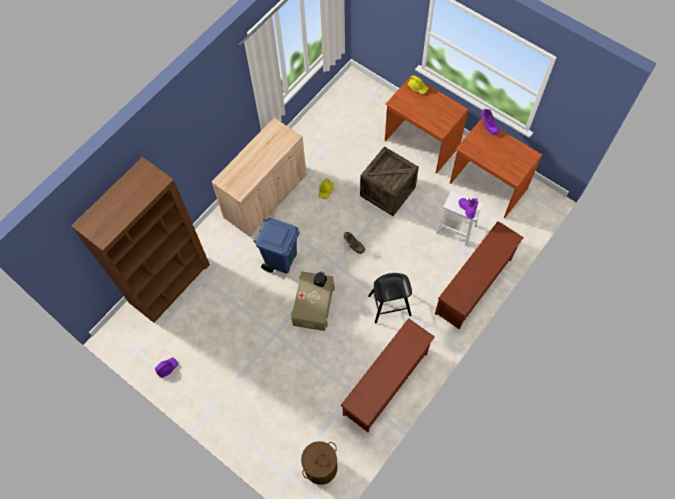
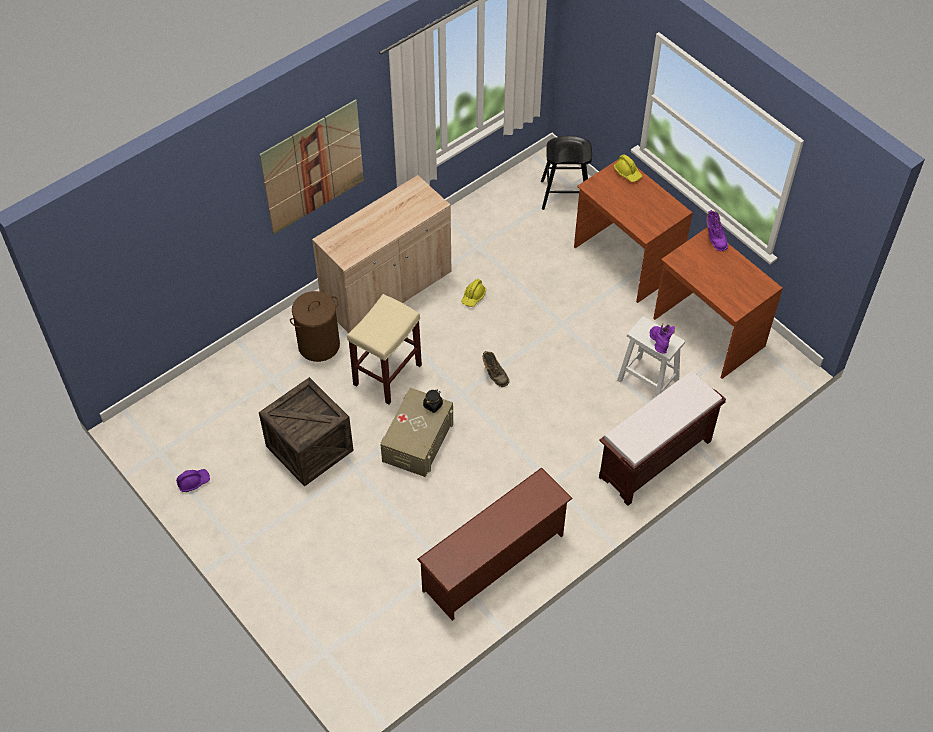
camera: 10 degrees right, 10 degrees down
(170, 283) = (226, 375): brown bookcase -> none
(203, 133) = (313, 167): none -> picture
(281, 259) = (387, 374): blue trash can -> beige stool
(320, 467) = (373, 652): brown laundry basket -> brown laundry basket (318, 345)
(387, 191) = (561, 314): crate -> crate (309, 448)
(389, 305) = (525, 462): black stool -> black stool (565, 195)
(474, 286) = (654, 460): brown shoe rack -> brown bench

